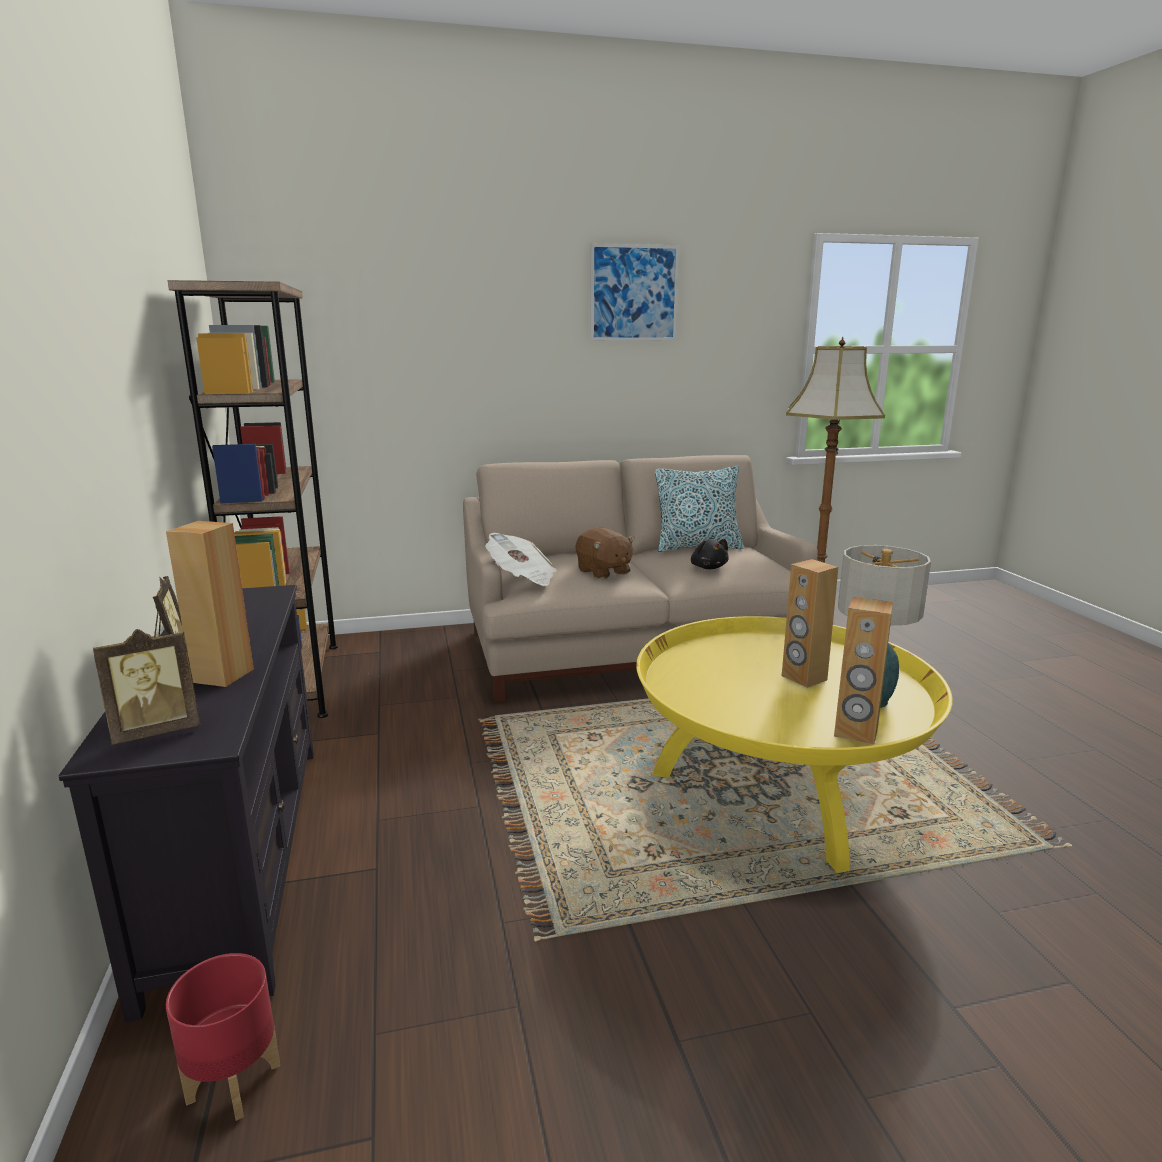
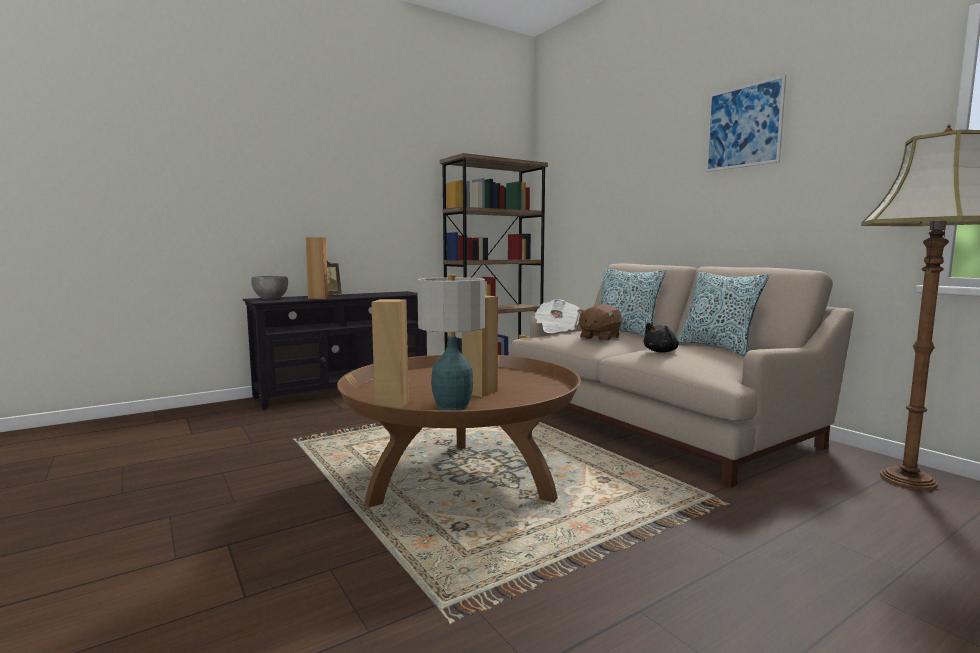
camera: 70 degrees right, 10 degrees down
(157, 731) = (271, 299): picture frame -> grey bowl
(235, 1083) = (222, 414): red planter -> none
(574, 555) = (625, 332): none -> pillow
(775, 793) = (461, 481): yellow coffee table -> brown coffee table

